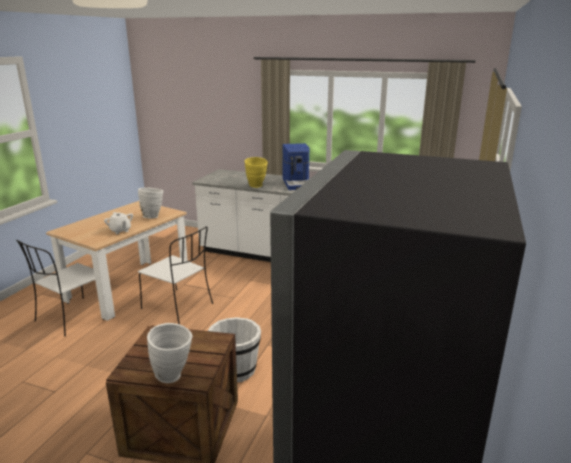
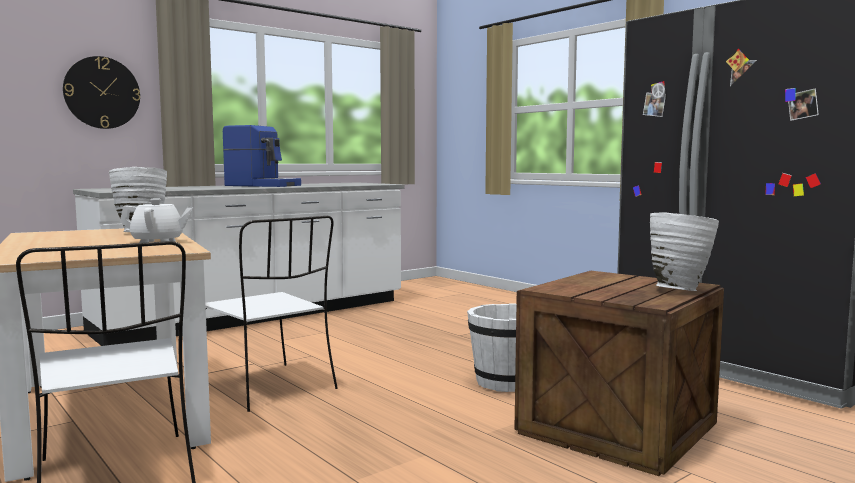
camera: 60 degrees left, 15 degrees down
(179, 307) = (270, 388): white chair -> white chair turned 75 degrees clockwise
(240, 118) = (102, 92): none -> wall clock
(256, 186) = (226, 188): yellow vase -> none

